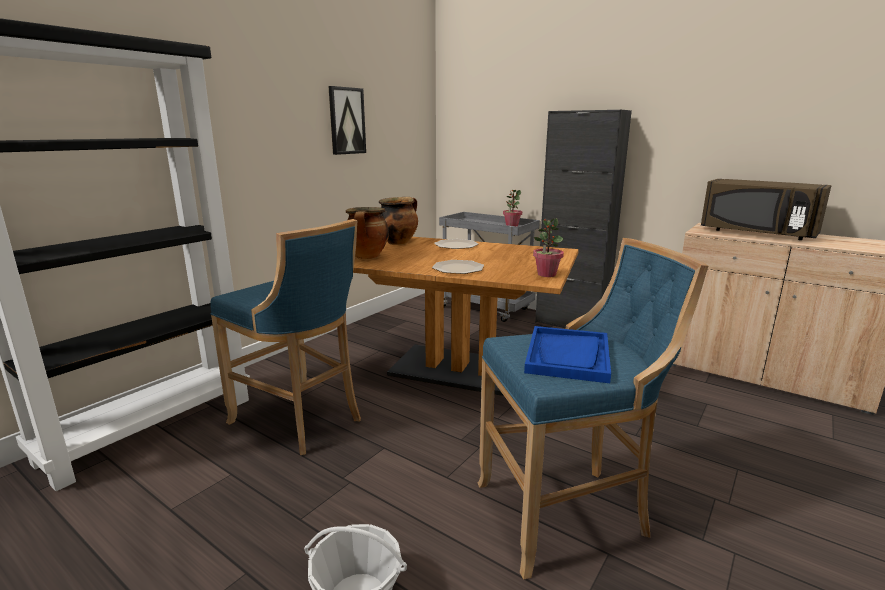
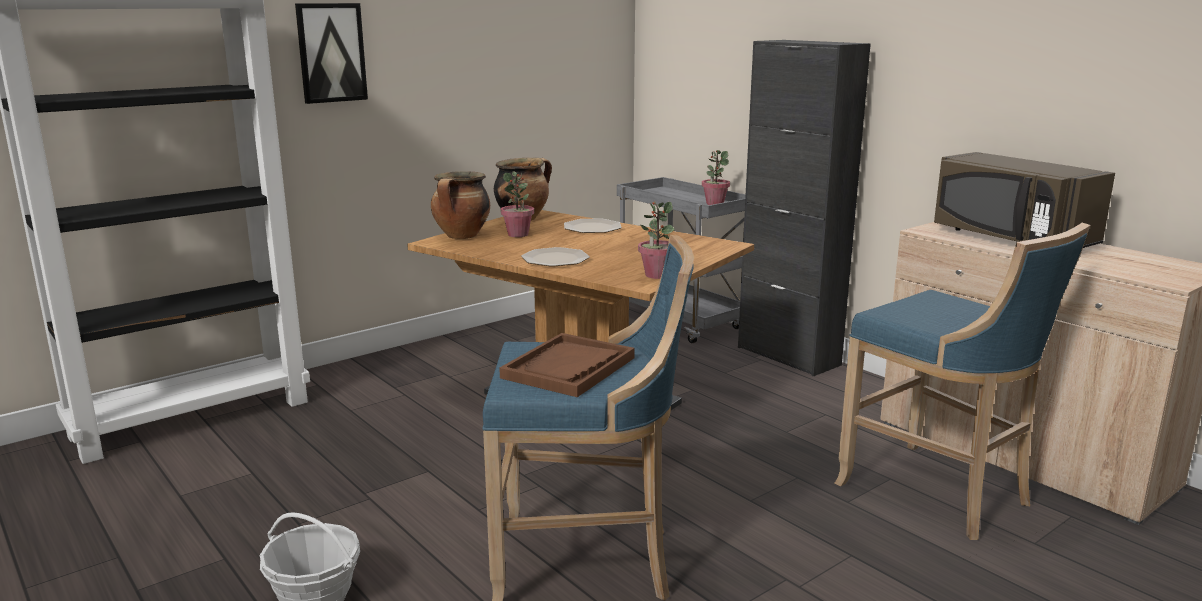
camera: 15 degrees right, 0 degrees up
(301, 420) = (353, 431): blue stool -> blue stool (940, 494)
(346, 121) = (481, 50): picture -> picture (331, 53)
(408, 253) = (518, 234): none -> potted plant
(568, 356) = (569, 368): blue tray -> brown tray

